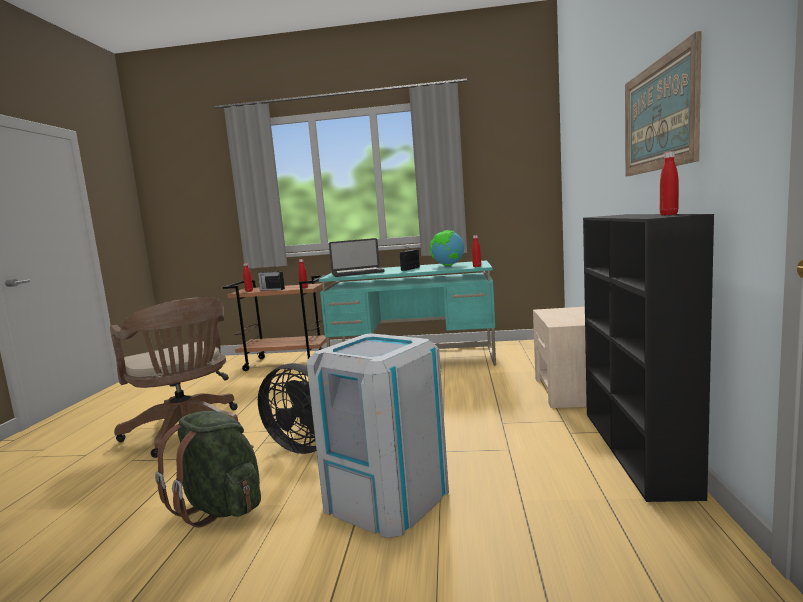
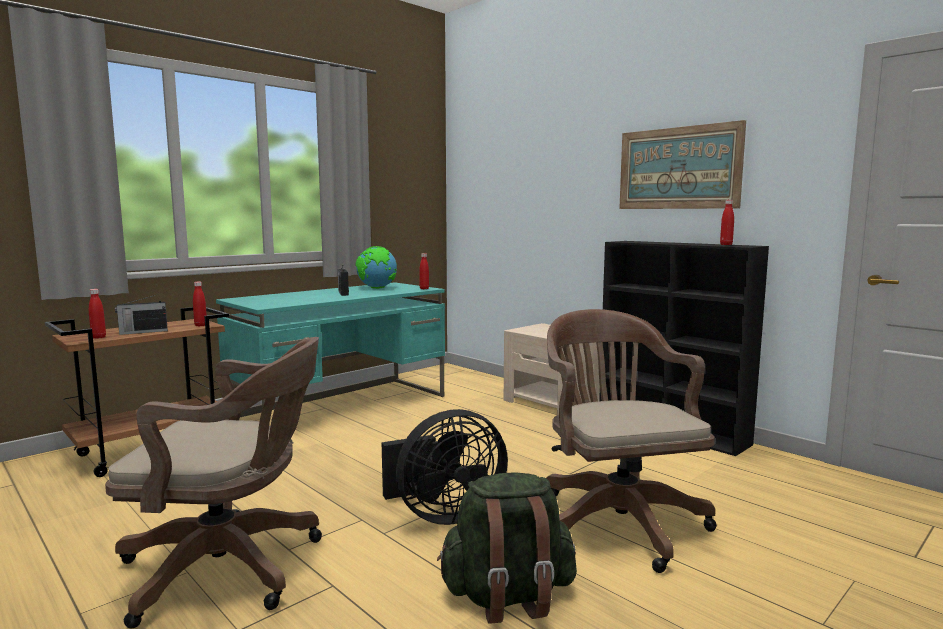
camera: 50 degrees left, 0 degrees up
(358, 273) = (285, 300): laptop -> none
(387, 498) = (616, 518): grey trash can -> brown office chair

